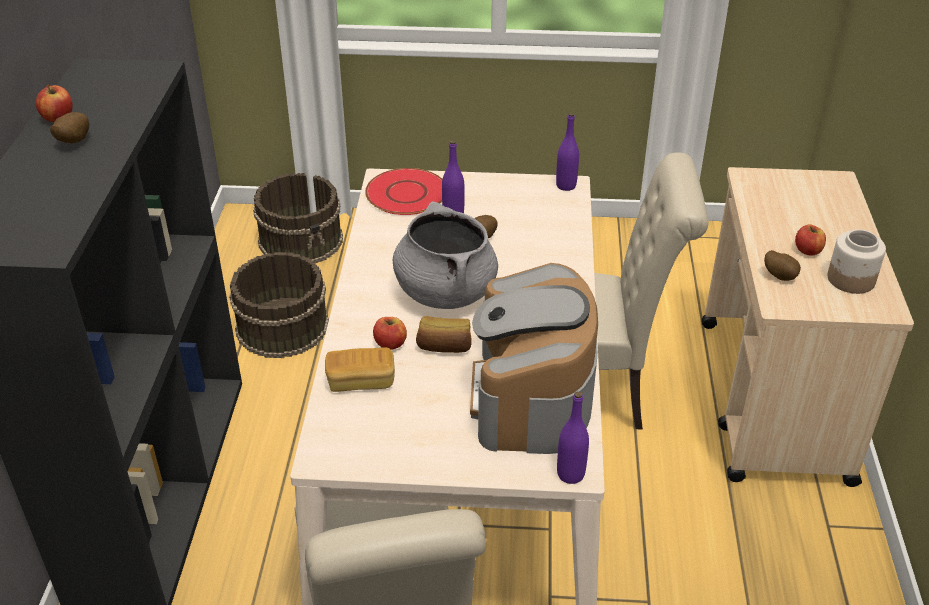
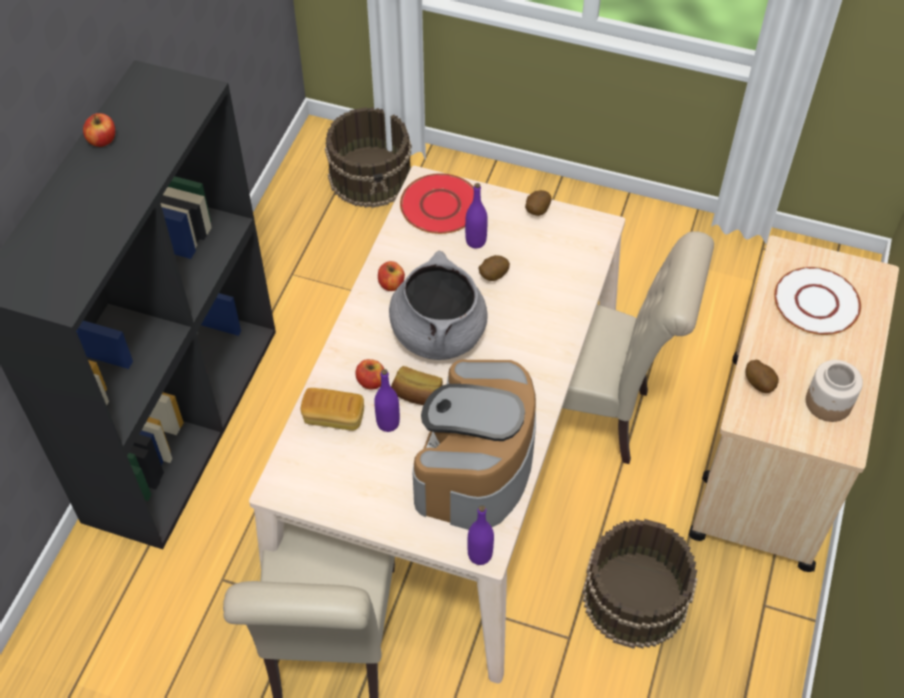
camera: 15 degrees right, 15 degrees up
(72, 142) = (108, 175): potato -> potato (536, 211)
(281, 326) = (326, 275): brown bucket -> brown bucket (634, 596)
(566, 185) = (597, 226): purple bottle -> purple bottle (388, 423)
(796, 207) = (815, 302): none -> white plate
(808, 250) = (802, 359): apple -> apple (391, 284)

